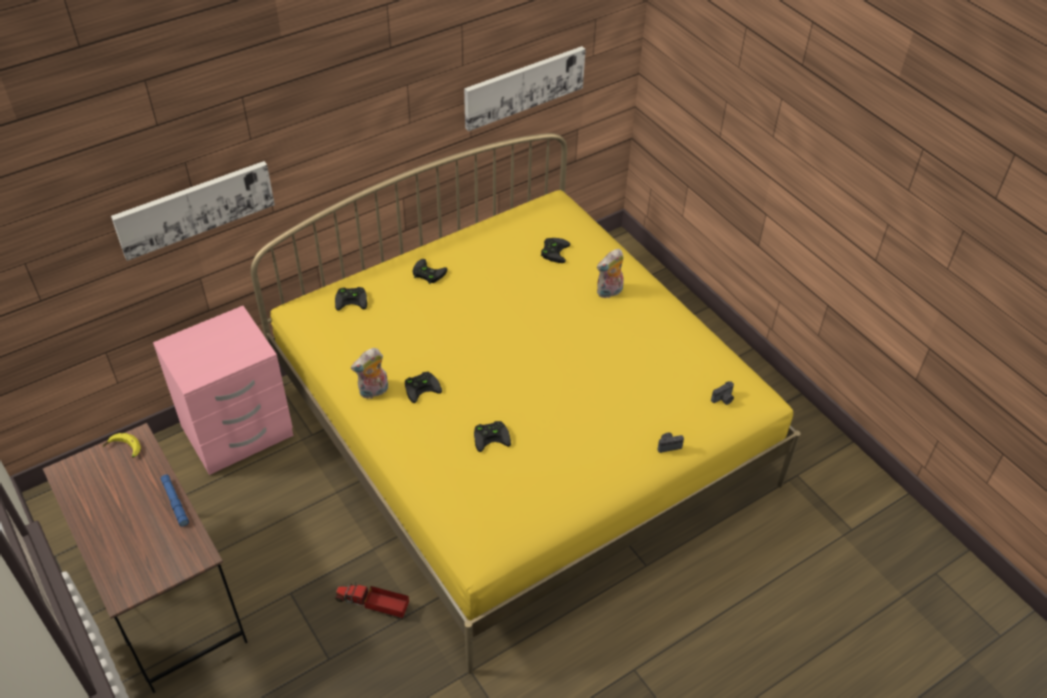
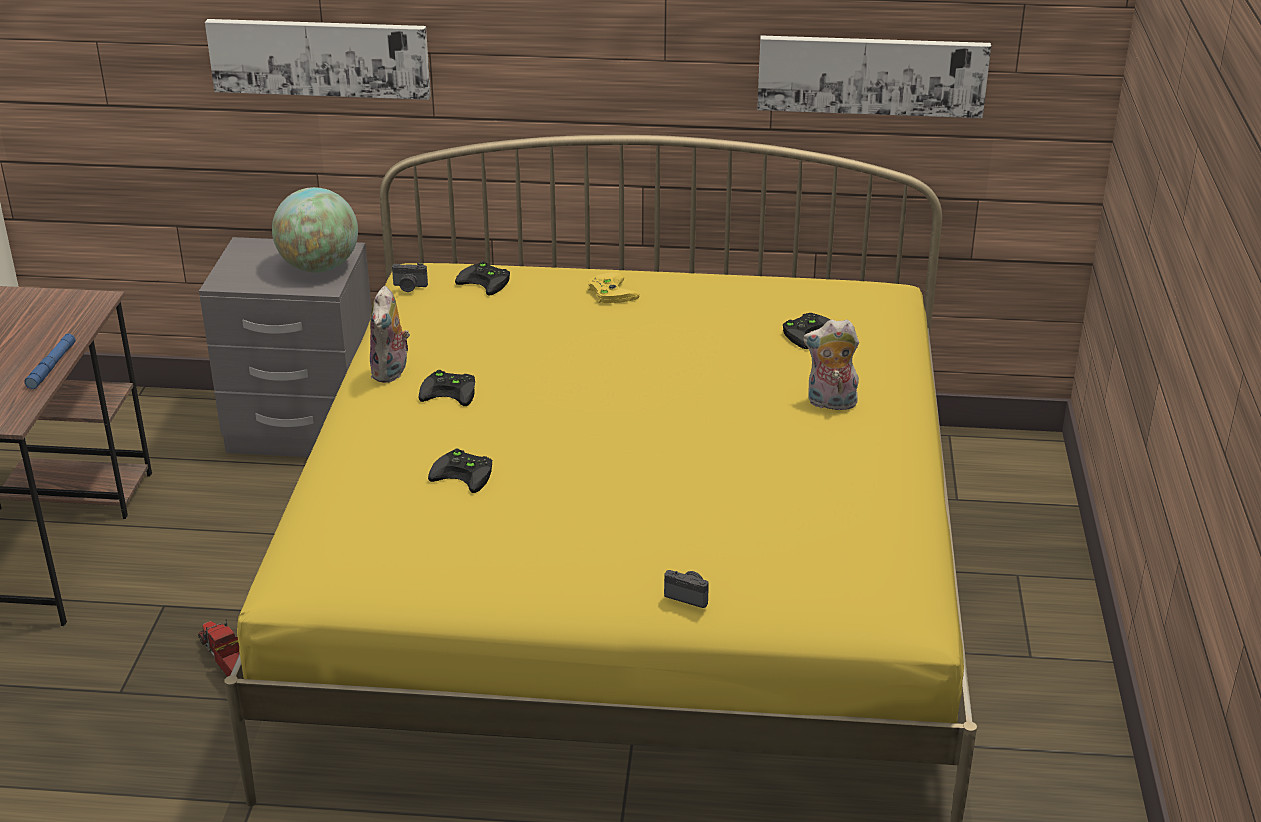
camera: 40 degrees right, 15 degrees down
(123, 449) = (71, 302): banana -> none
(238, 338) = (319, 267): none -> globe
(238, 433) = (303, 429): pink nightstand -> grey nightstand
(373, 392) = (391, 372): plush toy -> plush toy turned 90 degrees counterclockwise
(427, 273) = (609, 292): black game controller -> yellow game controller
(723, 399) = (843, 586): camera -> camera (409, 287)

